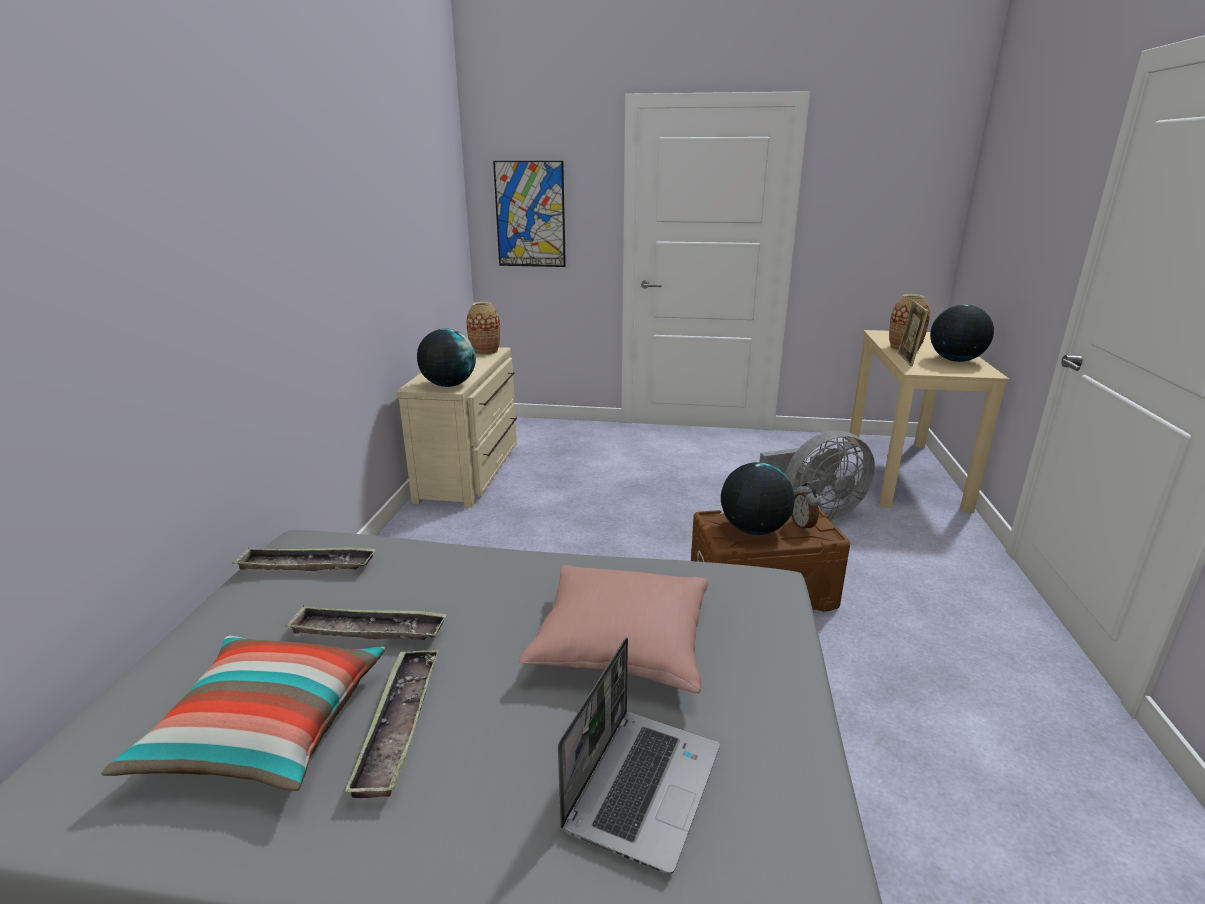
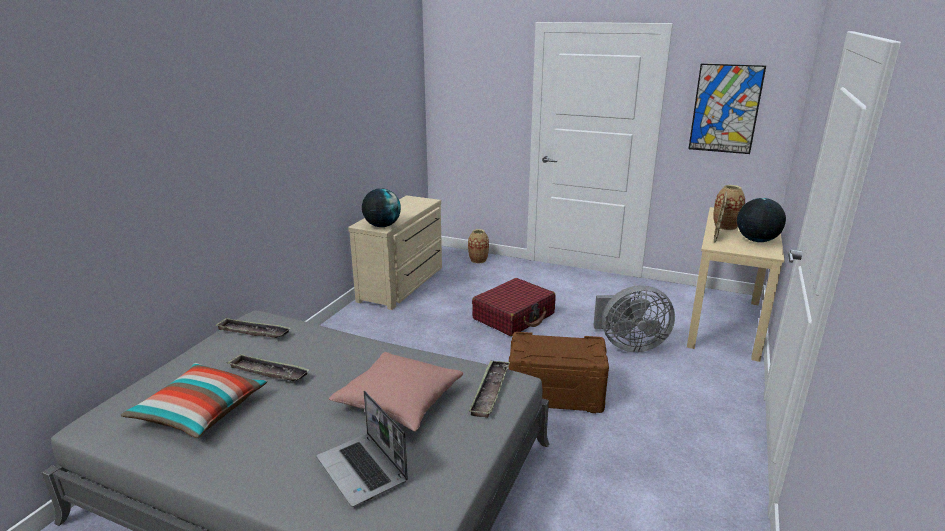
camera: 15 degrees right, 0 degrees up
(399, 724) = (261, 420): tray -> tray (490, 391)
(485, 352) = (421, 202): vase -> vase (478, 260)
(530, 214) = (467, 104): picture -> picture (725, 109)
(642, 785) = (363, 470): laptop -> laptop turned 105 degrees clockwise
(647, 496) = (514, 316): none -> red suitcase
(753, 530) = (547, 349): globe -> none
(803, 526) = (583, 351): alarm clock -> none

